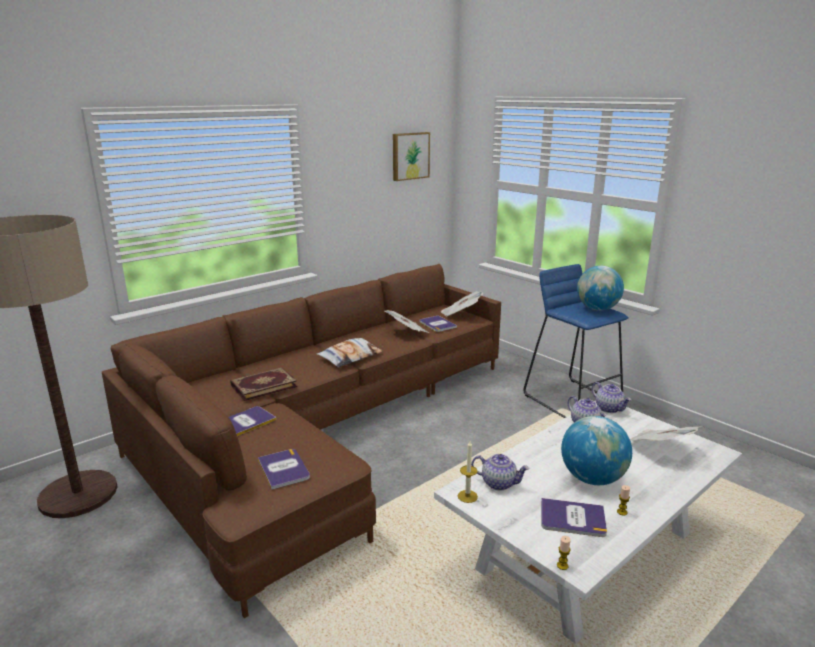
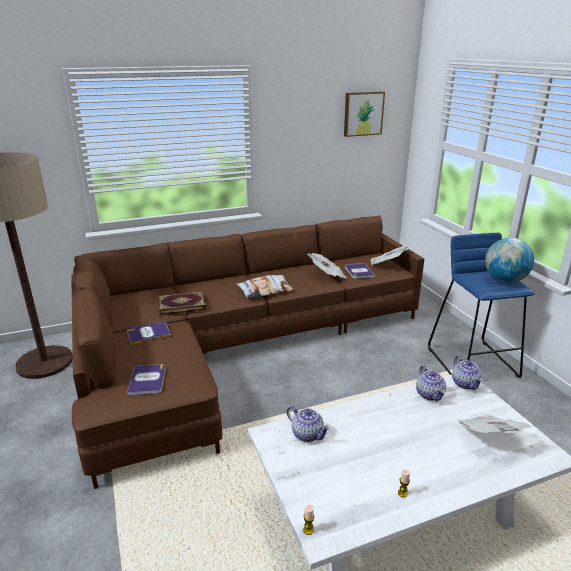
camera: 20 degrees right, 5 degrees up
(467, 496) = (272, 440): candle -> none
(572, 518) = (350, 486): book -> none
(592, 478) = (397, 452): globe -> none

